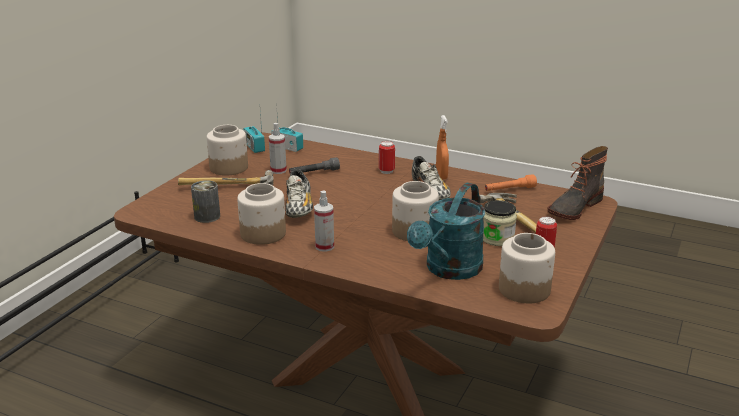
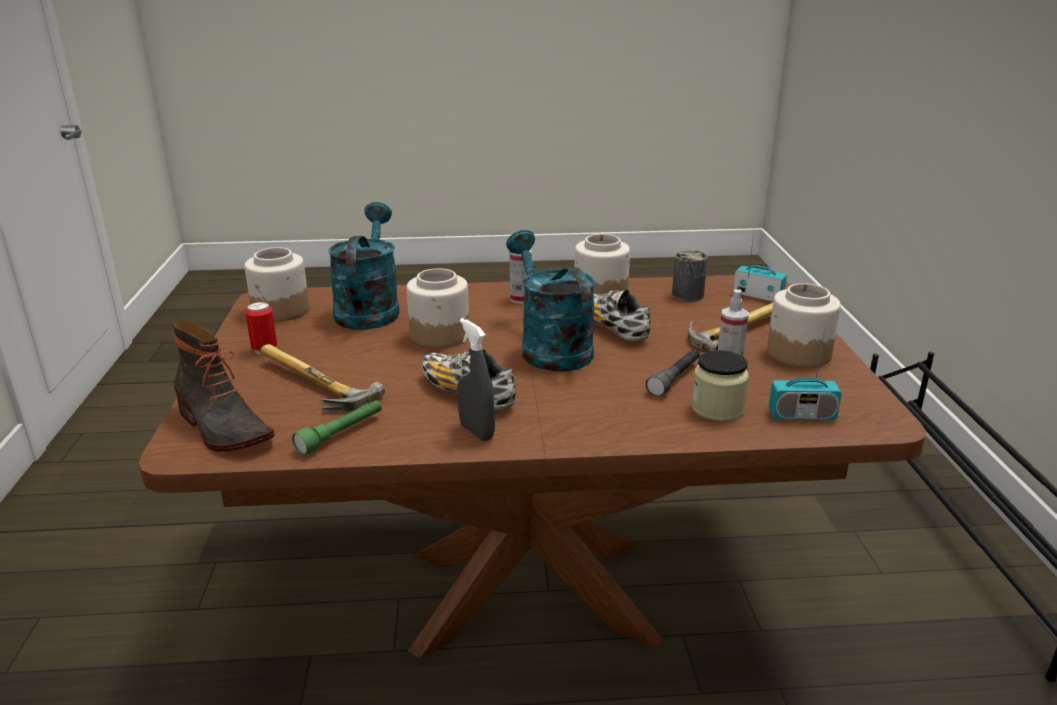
camera: 150 degrees right, 0 degrees up
(254, 147) = (848, 399): radio -> radio (758, 296)
(353, 205) = (550, 347): none -> turquoise watering can
(386, 171) = (575, 414): can -> none
(441, 175) = (476, 432): orange spray bottle -> grey spray bottle
(497, 238) = (330, 352): jar -> jar (717, 409)
(509, 190) = (341, 434): orange flashlight -> green flashlight
(574, 207) = (222, 428): boot -> boot turned 120 degrees clockwise

